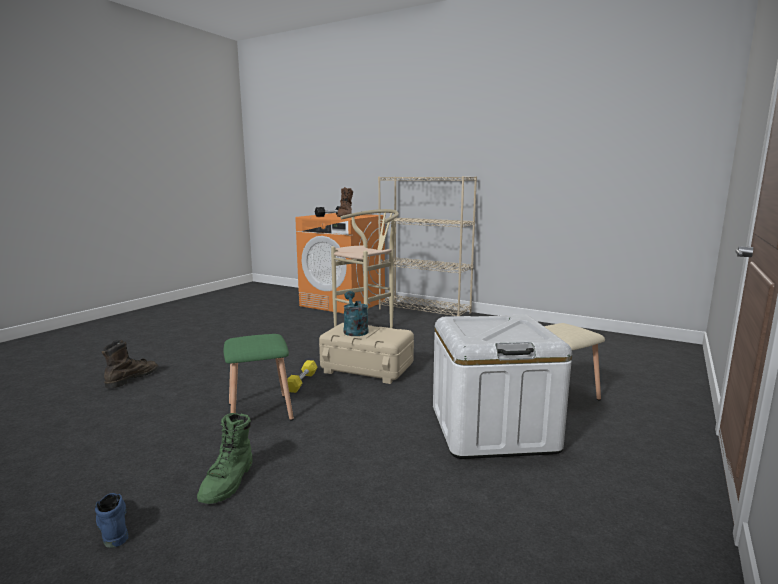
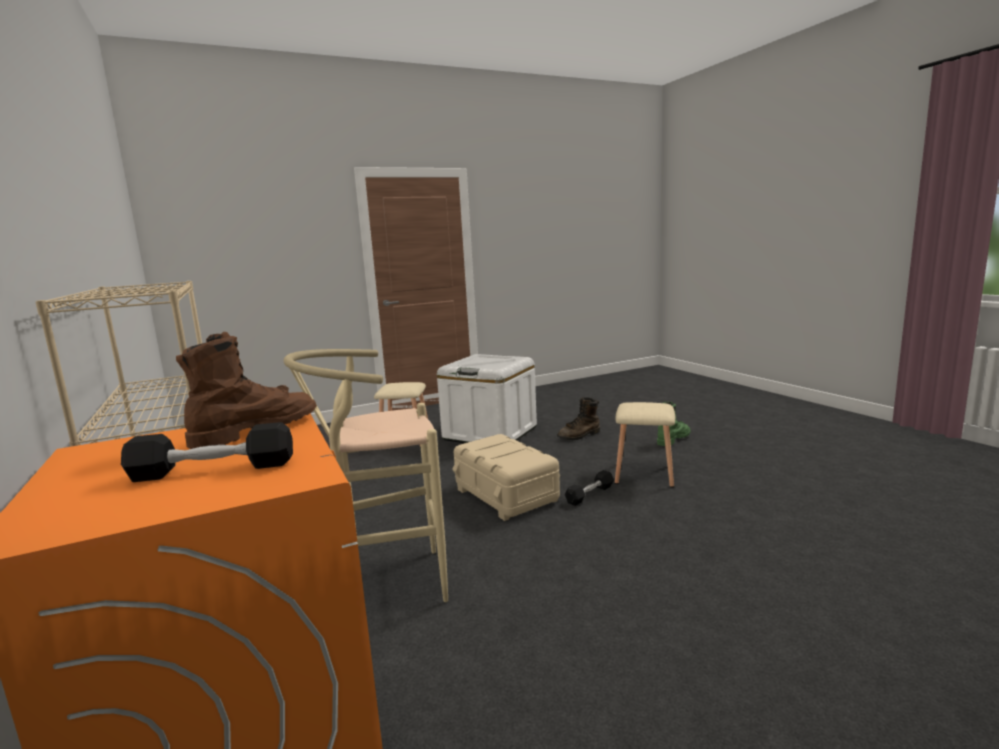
camera: 145 degrees left, 0 degrees up
(112, 525) = (735, 435): blue boot -> none
(132, 379) = (820, 552): brown boot -> brown boot (579, 436)
(259, 412) = (645, 474): green stool -> beige stool
(302, 382) = (590, 494): yellow dumbbell -> black dumbbell
(354, 330) = (514, 454): turquoise watering can -> none

